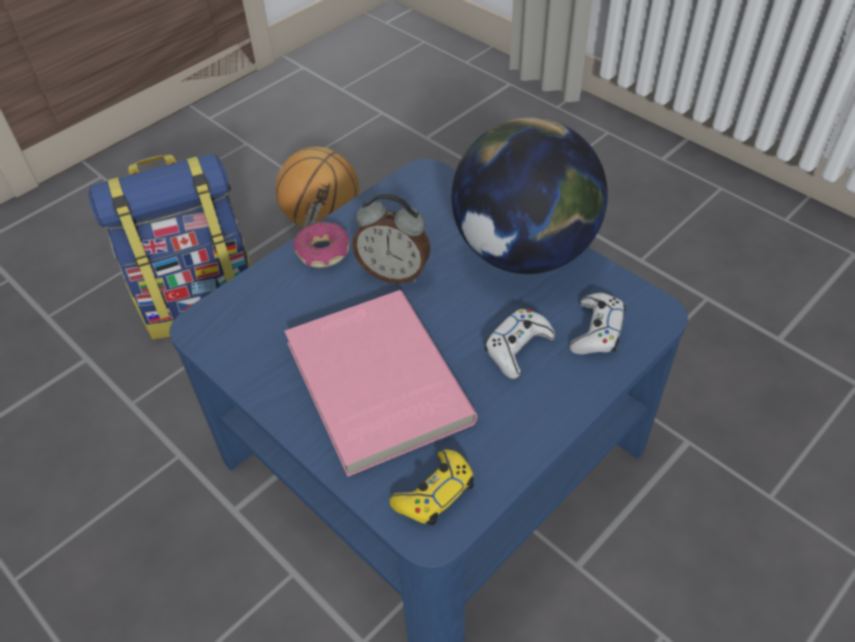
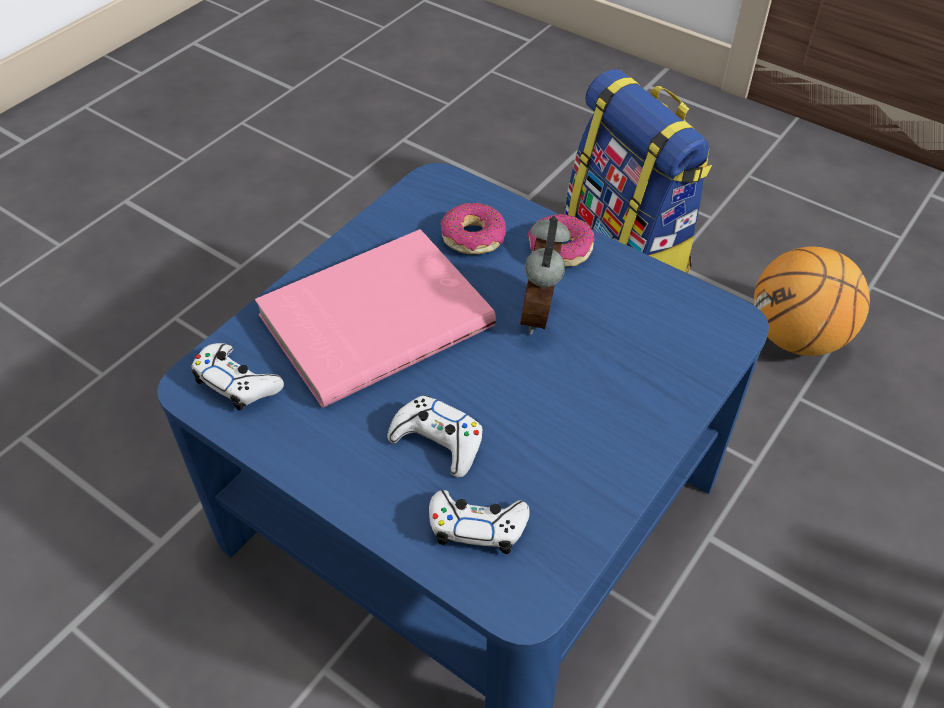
camera: 80 degrees right, 0 degrees up
(289, 306) = (473, 237): none -> donut
(434, 493) = (237, 383): yellow game controller -> white game controller
(524, 252) = (608, 439): globe -> none

